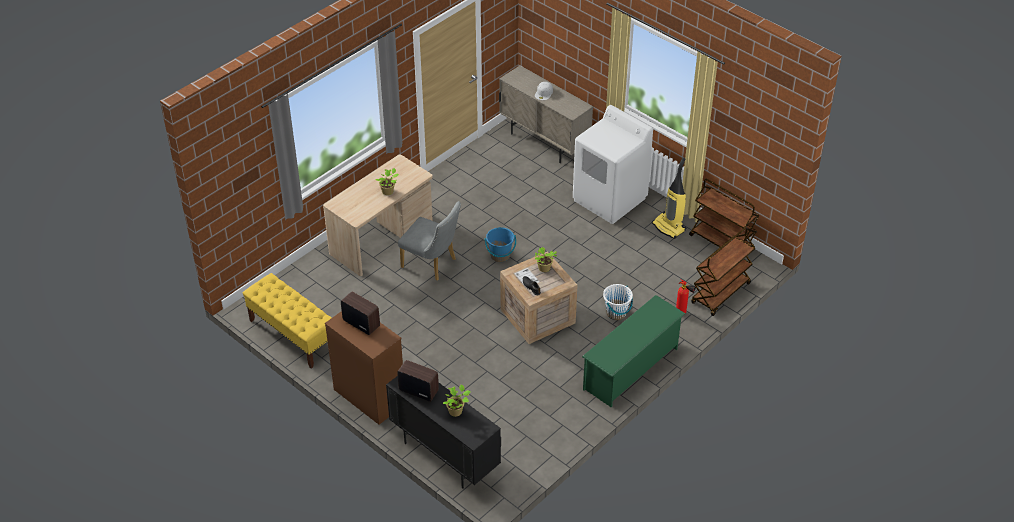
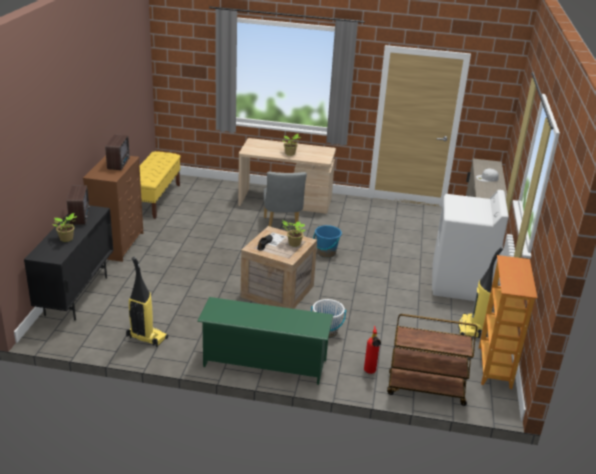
camera: 55 degrees right, 15 degrees down
(546, 429) = (146, 338): none -> vacuum cleaner
(722, 243) = (495, 367): brown cart -> bookcase

